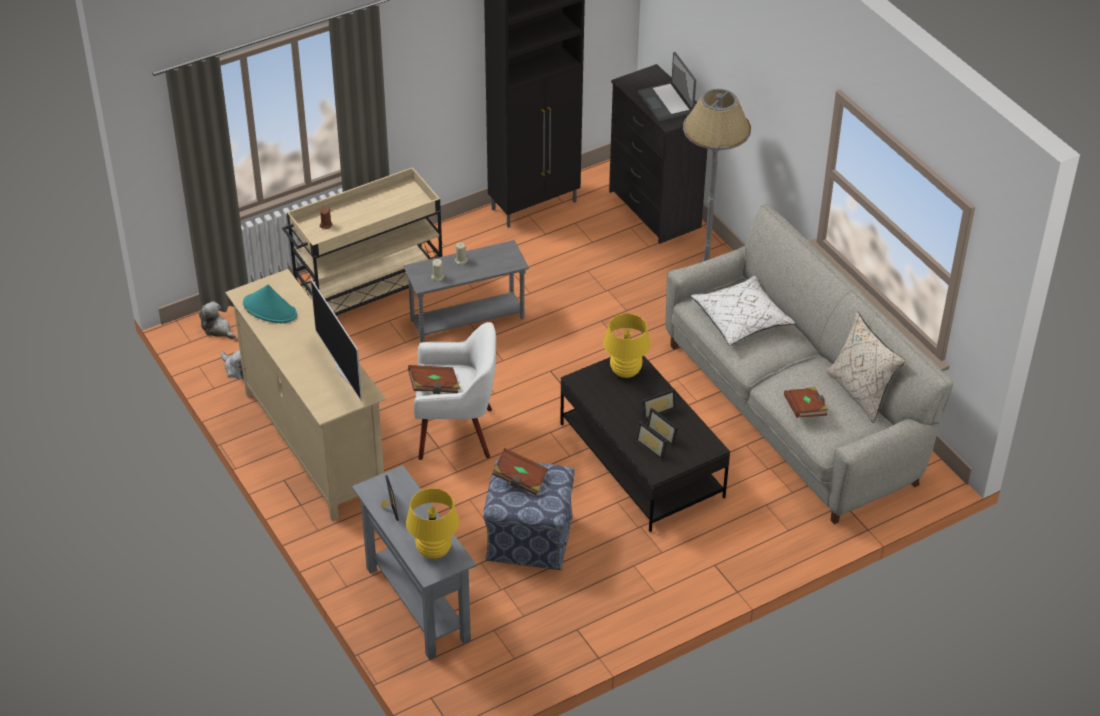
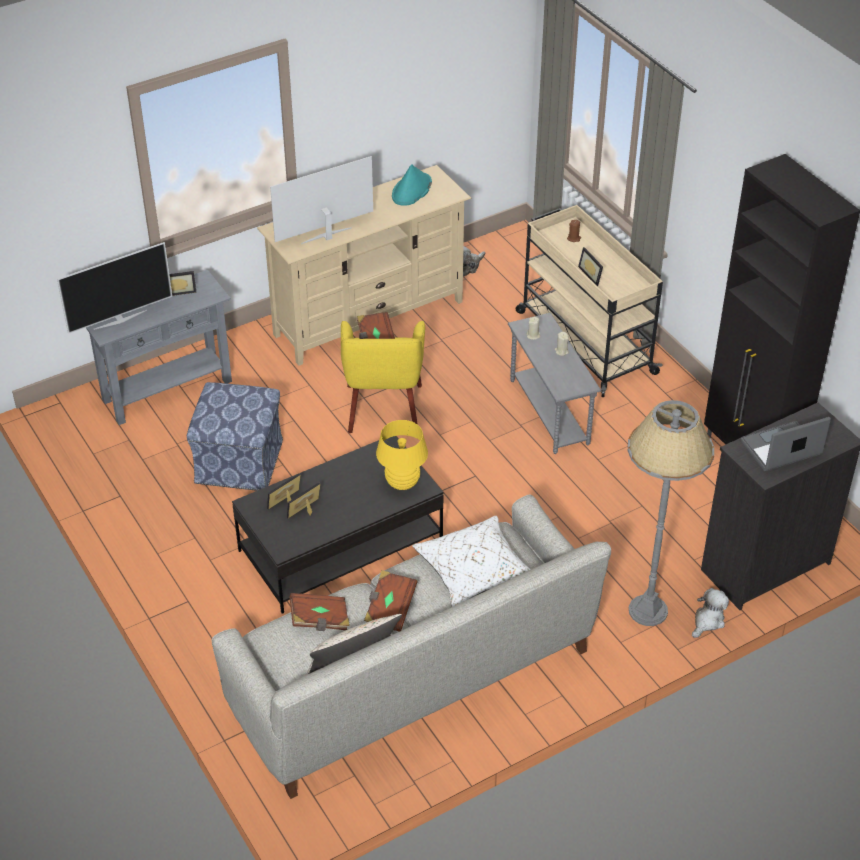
camera: 90 degrees right, 0 degrees up
(218, 329) = (520, 251): plush toy -> plush toy (708, 621)
(433, 550) = (120, 319): yellow table lamp -> television
(456, 432) = (383, 409): white armchair -> yellow armchair
(520, 479) = (243, 401): brown book -> brown book (389, 609)
(656, 410) = (342, 506): picture frame -> picture frame (593, 274)

